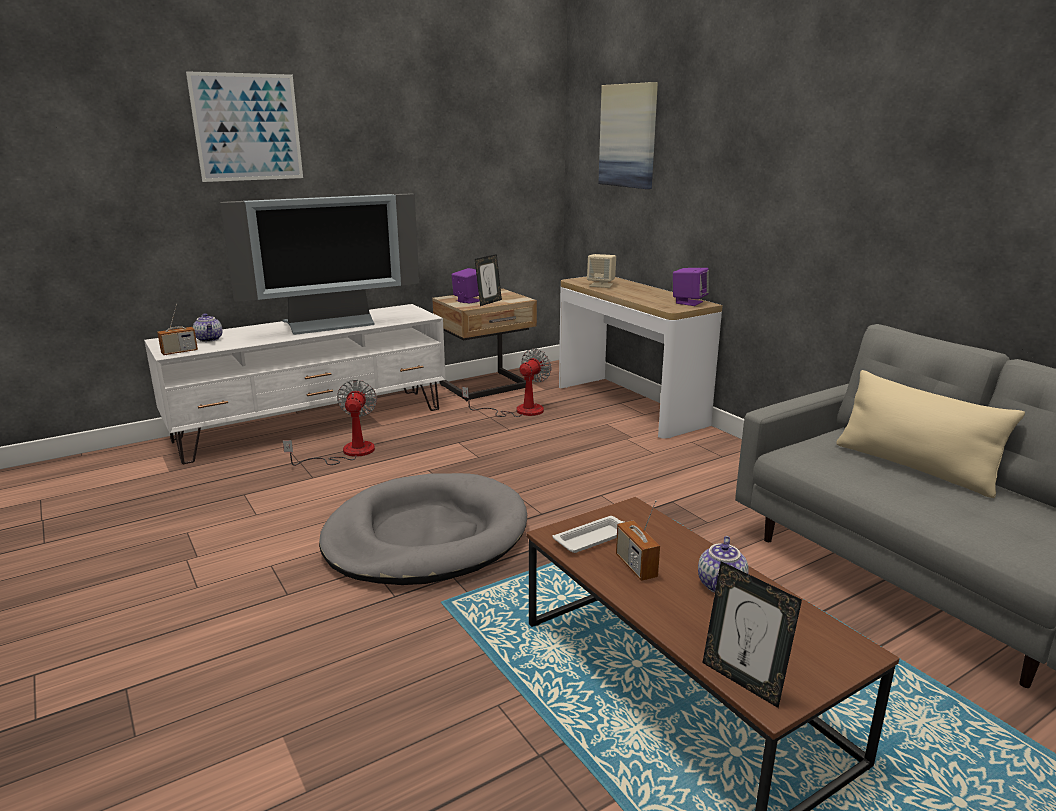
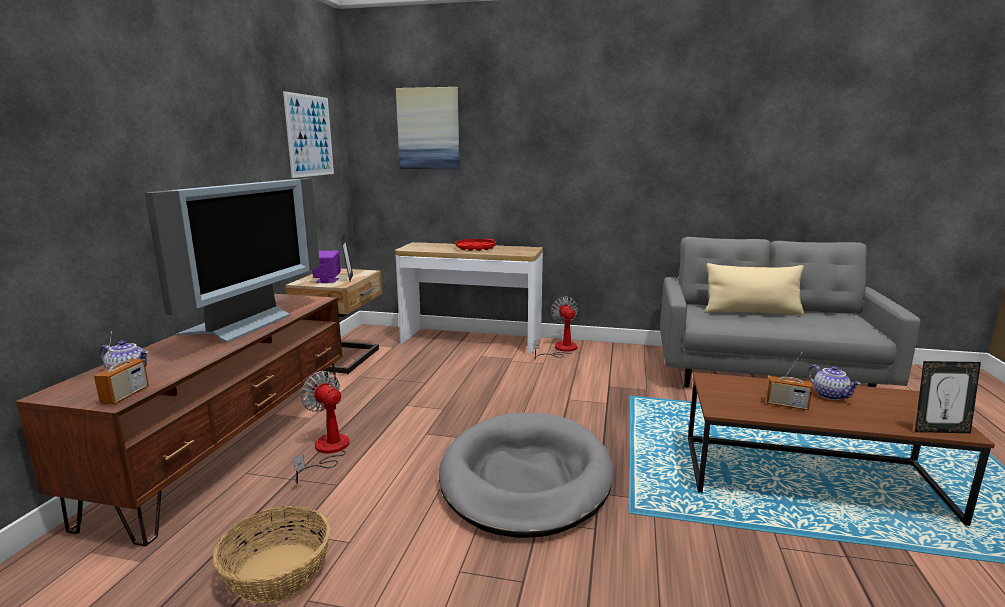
camera: 45 degrees left, 5 degrees down
(201, 510) = (276, 572): none -> basket
(247, 127) = (114, 104): picture -> picture (309, 136)
(313, 424) = (233, 443): white tv stand -> brown tv stand
(519, 411) = (405, 367): fan -> fan (561, 349)
(593, 538) = (738, 402): white tray -> none
(601, 285) = (435, 248): beige speaker -> none
(642, 292) = (475, 248): none -> red tray
(689, 302) = (522, 249): purple speaker -> none

